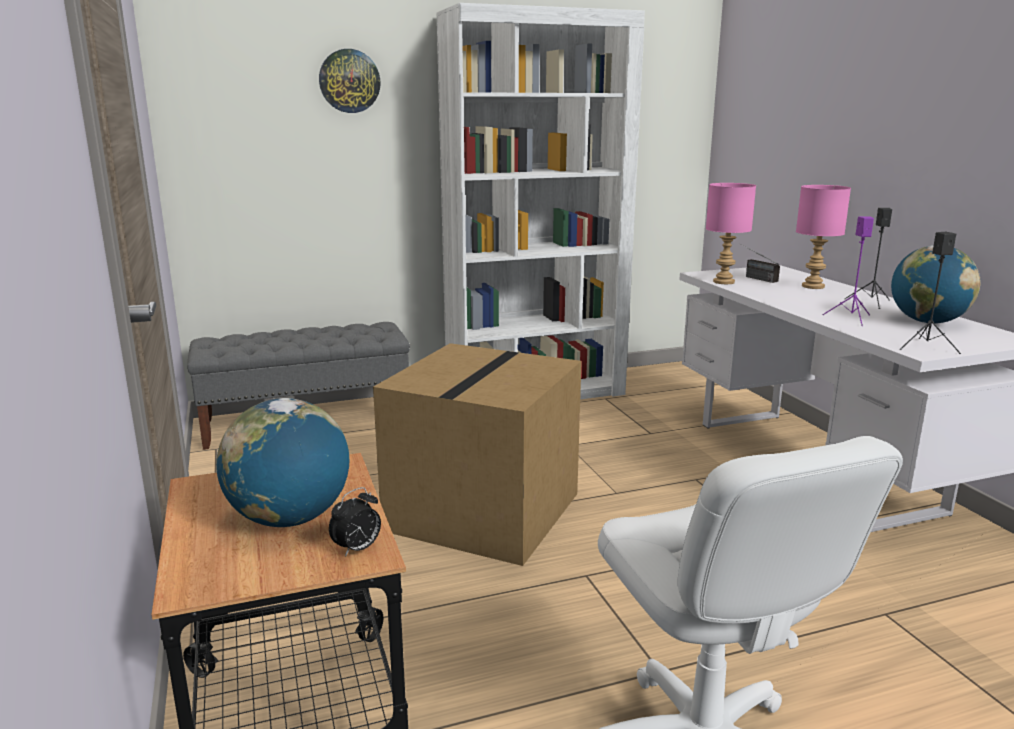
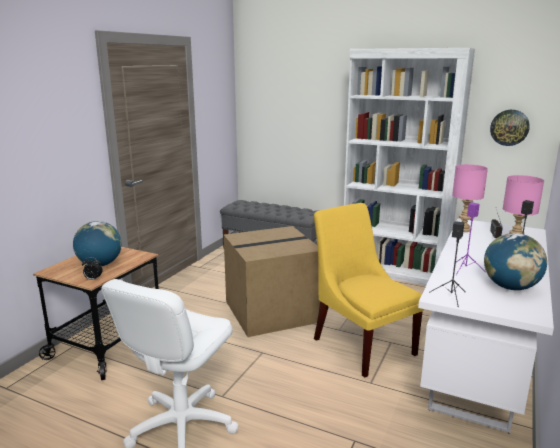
camera: 45 degrees right, 0 degrees up
(349, 81) = (317, 86): wall clock -> wall clock (509, 127)
(672, 497) = (361, 344): none -> yellow chair

